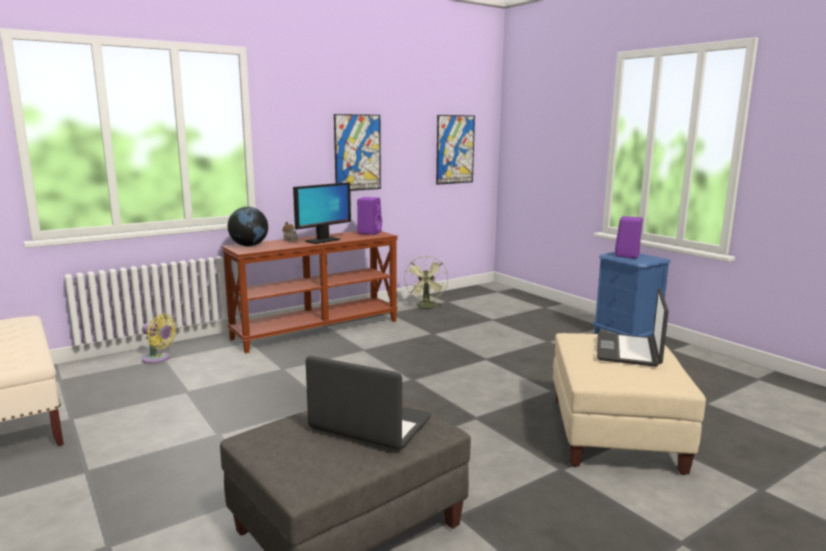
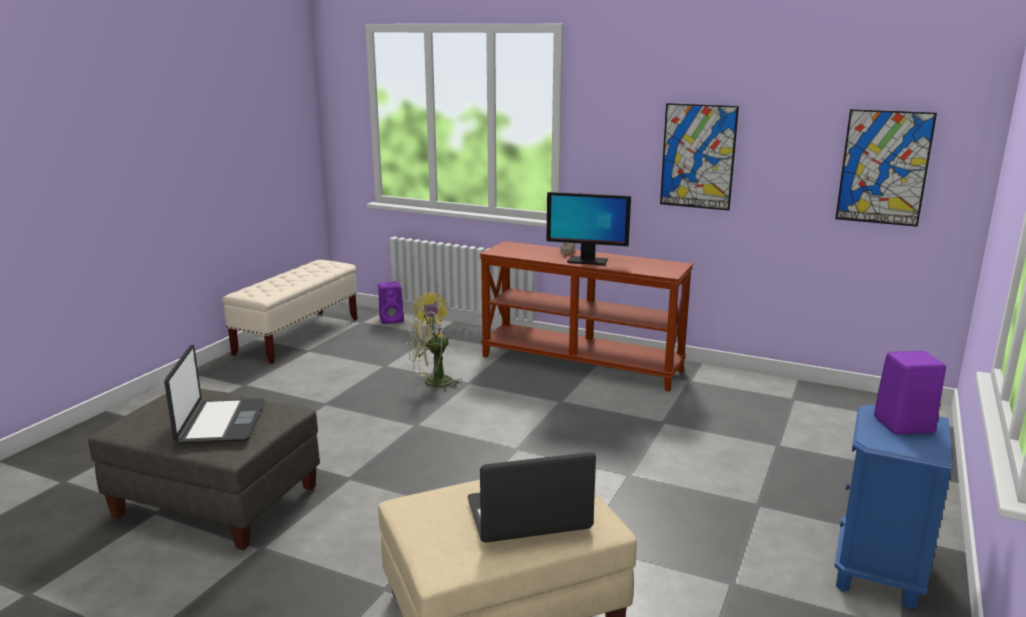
camera: 60 degrees right, 5 degrees up
(249, 245) = (517, 247): globe -> none
(369, 232) = (667, 266): purple speaker -> purple speaker (392, 320)
(426, 307) = (748, 393): green fan -> green fan (432, 384)

